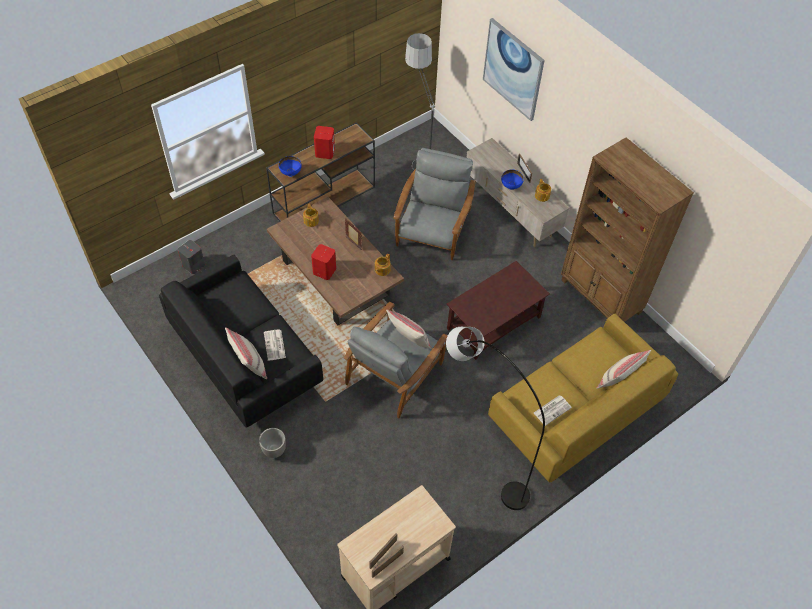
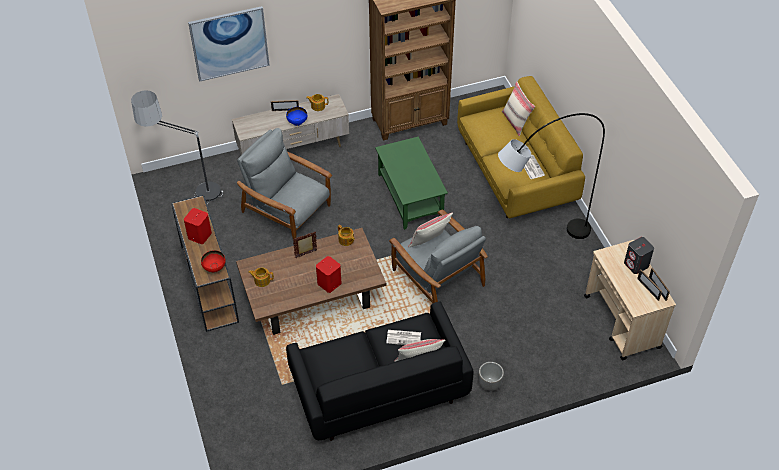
camera: 70 degrees left, 5 degrees down
(193, 265) = (244, 415): grey speaker -> grey speaker (636, 265)
(290, 173) = (214, 268): blue bowl -> red bowl
(493, 323) = (410, 197): brown coffee table -> green coffee table

